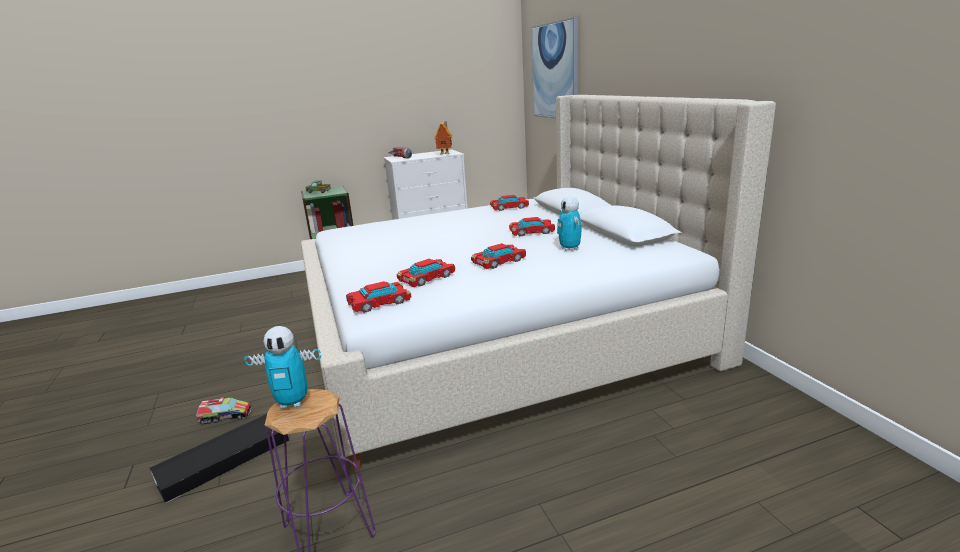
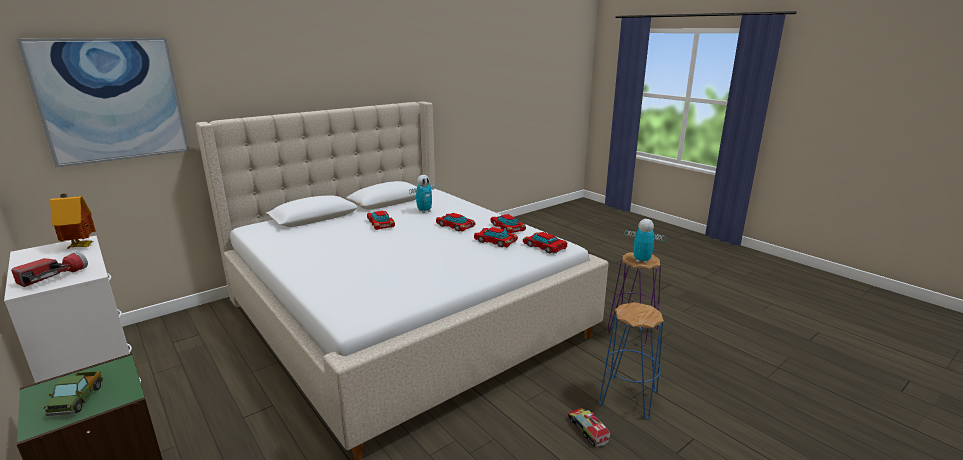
camera: 110 degrees left, 0 degrees up
(224, 460) = (628, 398): black storage box -> blue stool
(293, 403) = (641, 261): toy robot -> toy robot turned 45 degrees counterclockwise
(509, 207) = (285, 239): toy car -> toy car (507, 227)

